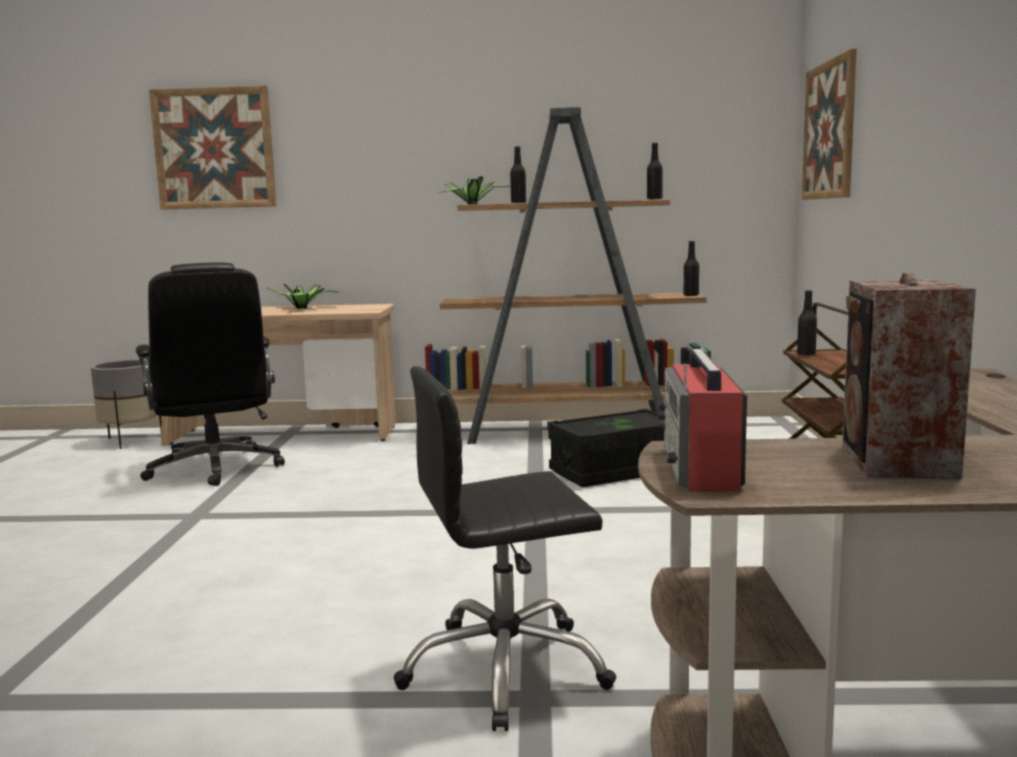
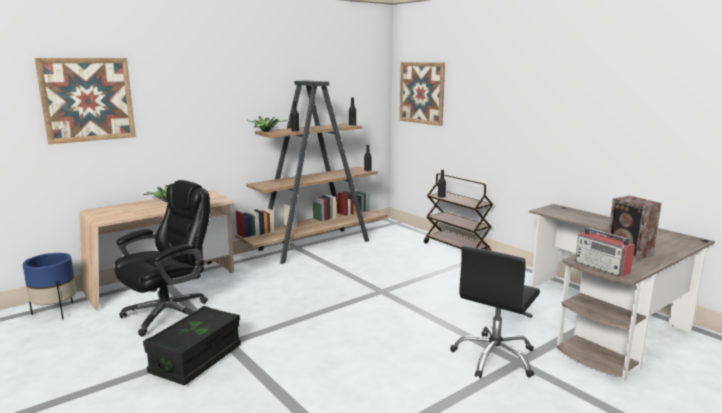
camera: 40 degrees left, 5 degrees up
(131, 441) = (56, 312): grey planter -> blue planter
(215, 468) = (169, 314): black office chair -> black office chair turned 75 degrees counterclockwise
(615, 471) = (375, 263): black storage box -> black storage box (196, 359)

